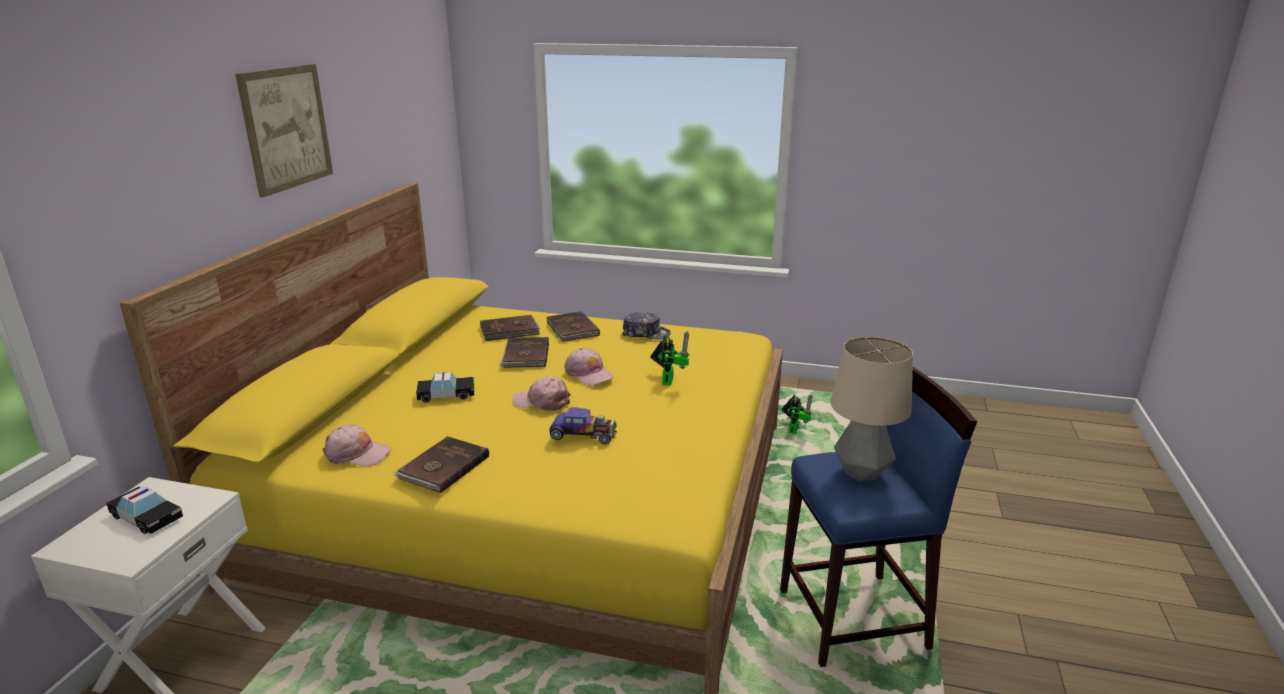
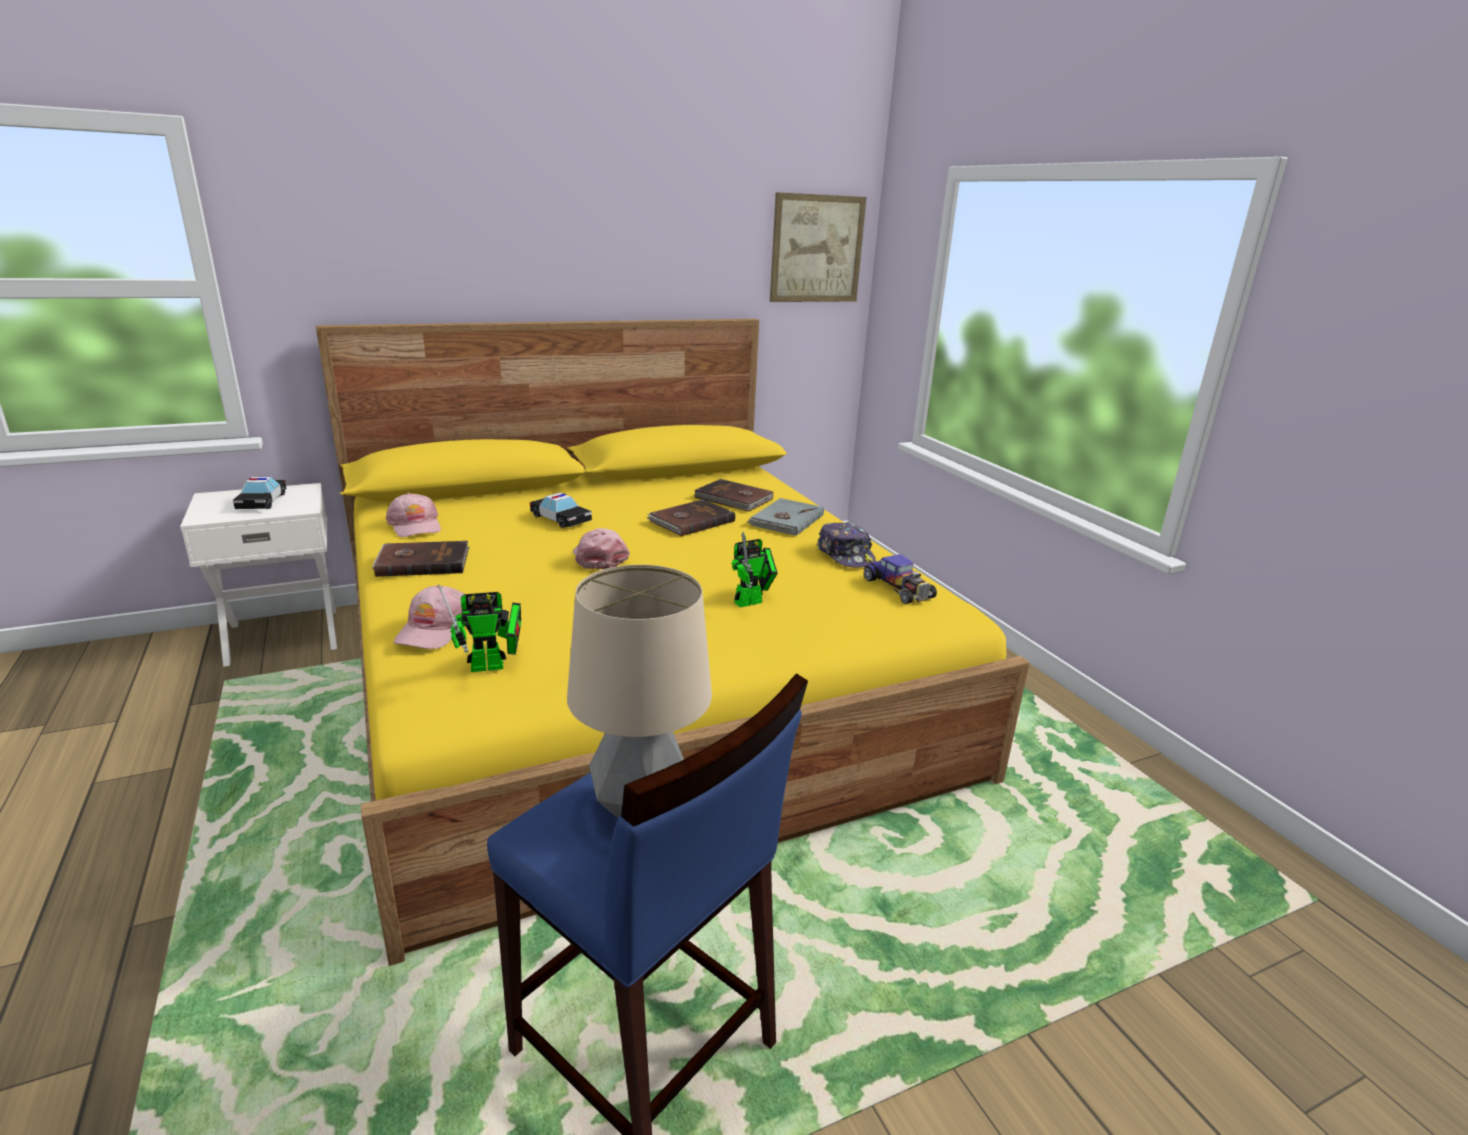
camera: 50 degrees right, 0 degrees up
(286, 128) = (566, 217): picture -> picture (817, 249)
(572, 329) = (786, 520): brown book -> grey book
(583, 434) = (544, 595): toy car -> toy car (899, 588)
(589, 374) = (695, 559): pink cap -> pink cap (435, 629)
(794, 429) = (1021, 801): toy robot -> toy robot (493, 666)

